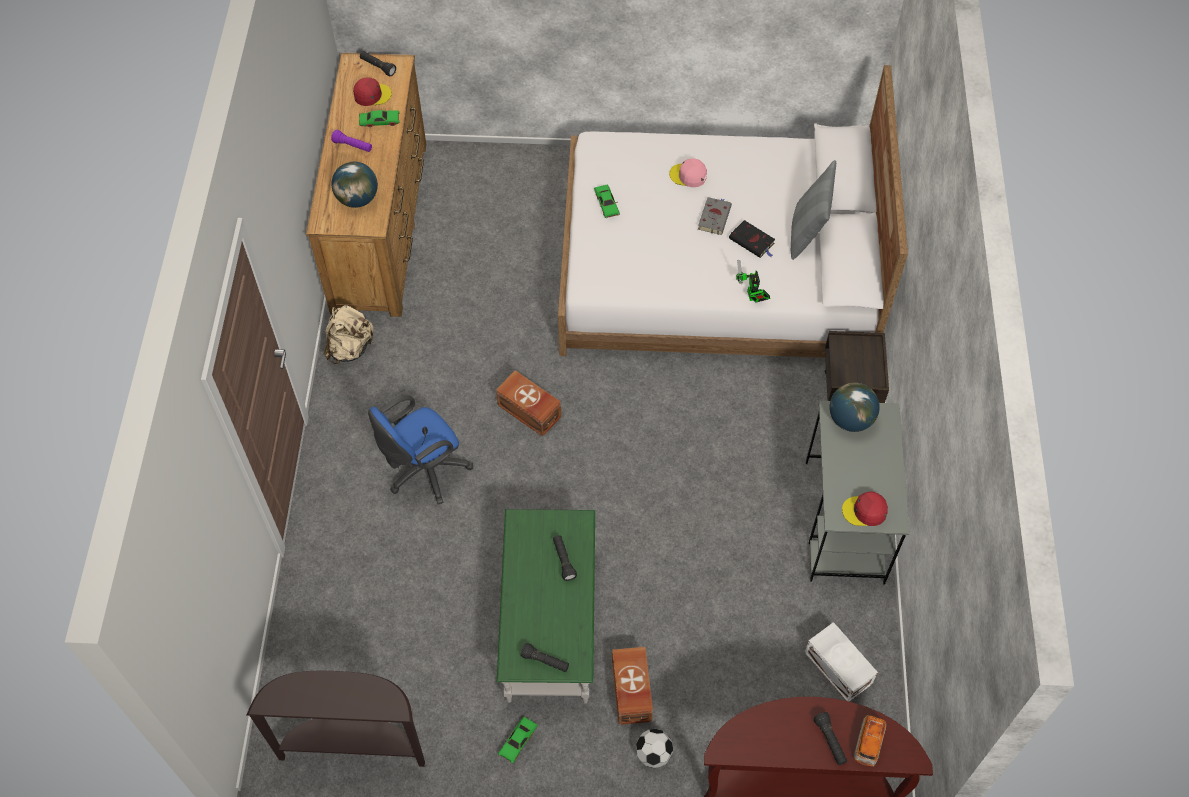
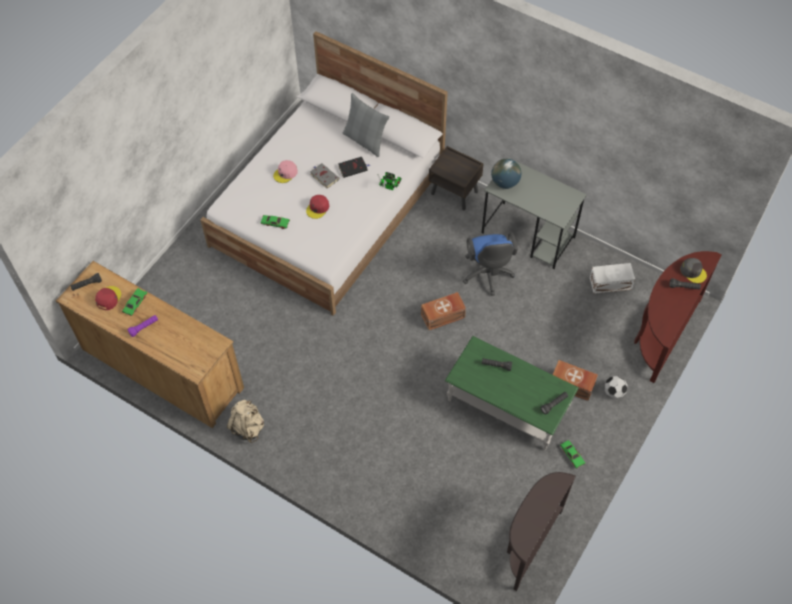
camera: 60 degrees left, 0 degrees up
(357, 199) = (190, 343): globe -> none
(424, 471) = (367, 425): blue office chair -> blue office chair (487, 275)
(529, 412) = (362, 350): brown storage box -> brown storage box (443, 316)
(865, 511) = (563, 205): red cap -> red cap (318, 208)
(868, 743) = (693, 272): toy car -> grey cap

